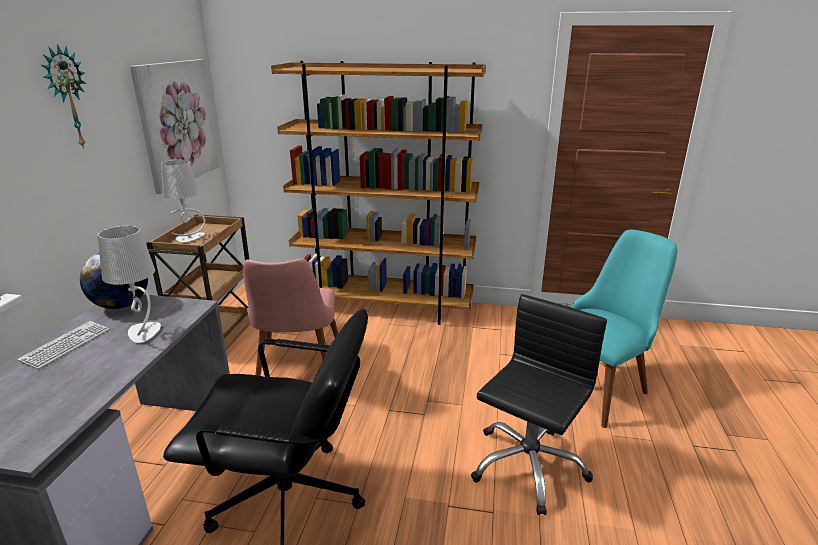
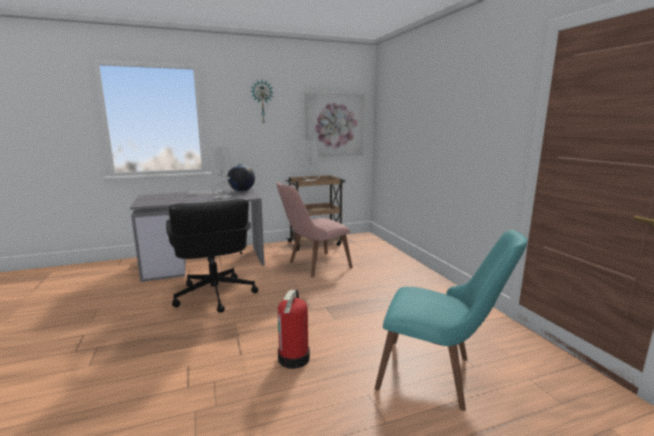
camera: 60 degrees right, 10 degrees down
(385, 308) = (407, 268): brown bookcase -> none
(527, 465) = (294, 358): black office chair -> fire extinguisher

